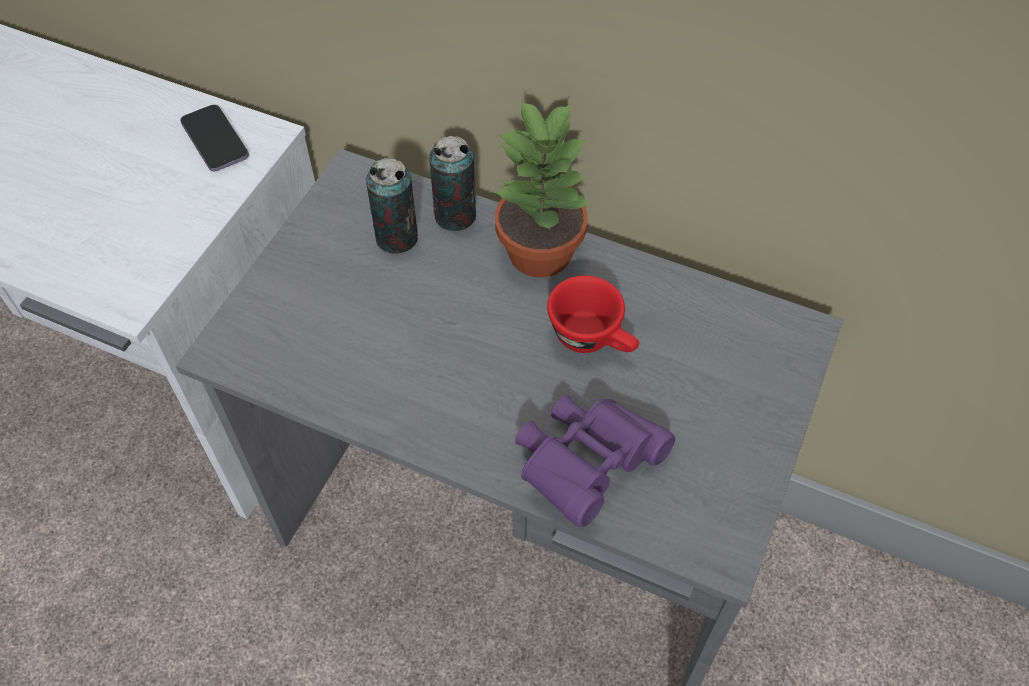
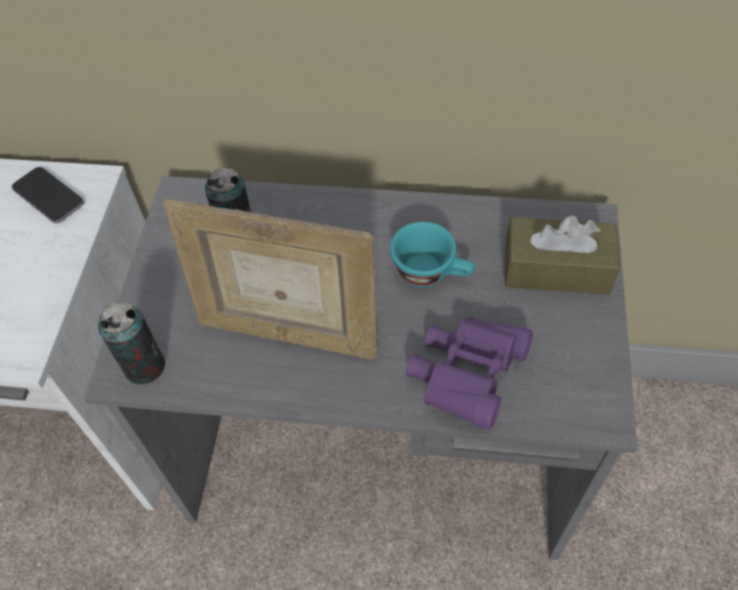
camera: 15 degrees left, 0 degrees up
(409, 358) = (287, 332): none -> picture frame
(455, 216) = (280, 205): can -> can (145, 367)
(540, 251) = (361, 215): potted plant -> none
(593, 338) = (431, 273): red cup -> turquoise cup
(738, 374) = (556, 269): none -> brown tissue box

